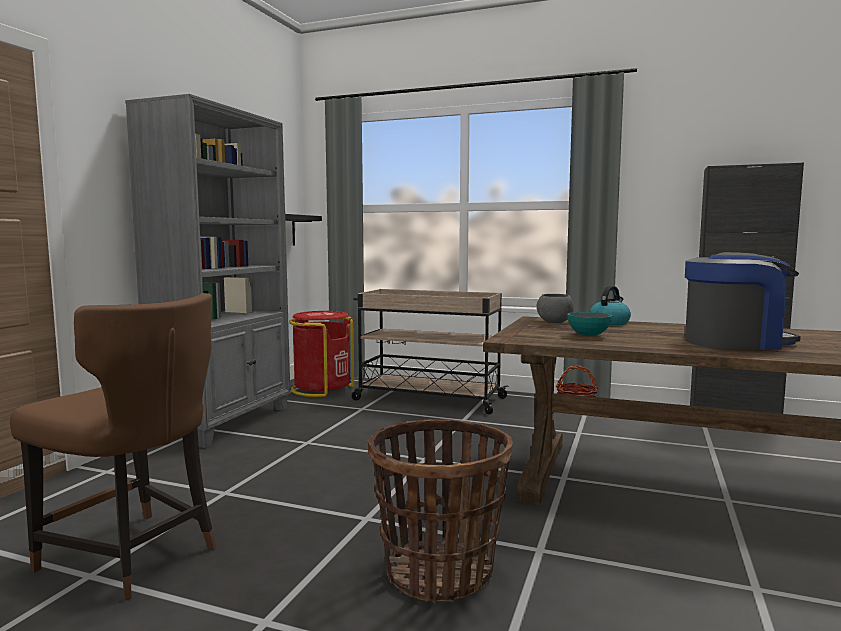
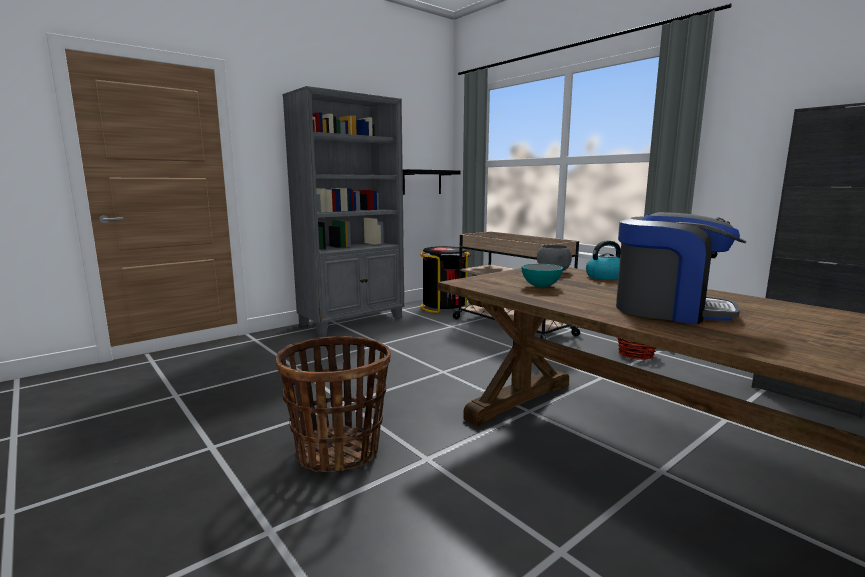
camera: 30 degrees right, 5 degrees up
(134, 557) = (204, 391): brown chair -> none
(321, 389) = (443, 307): red trash can -> black trash can

